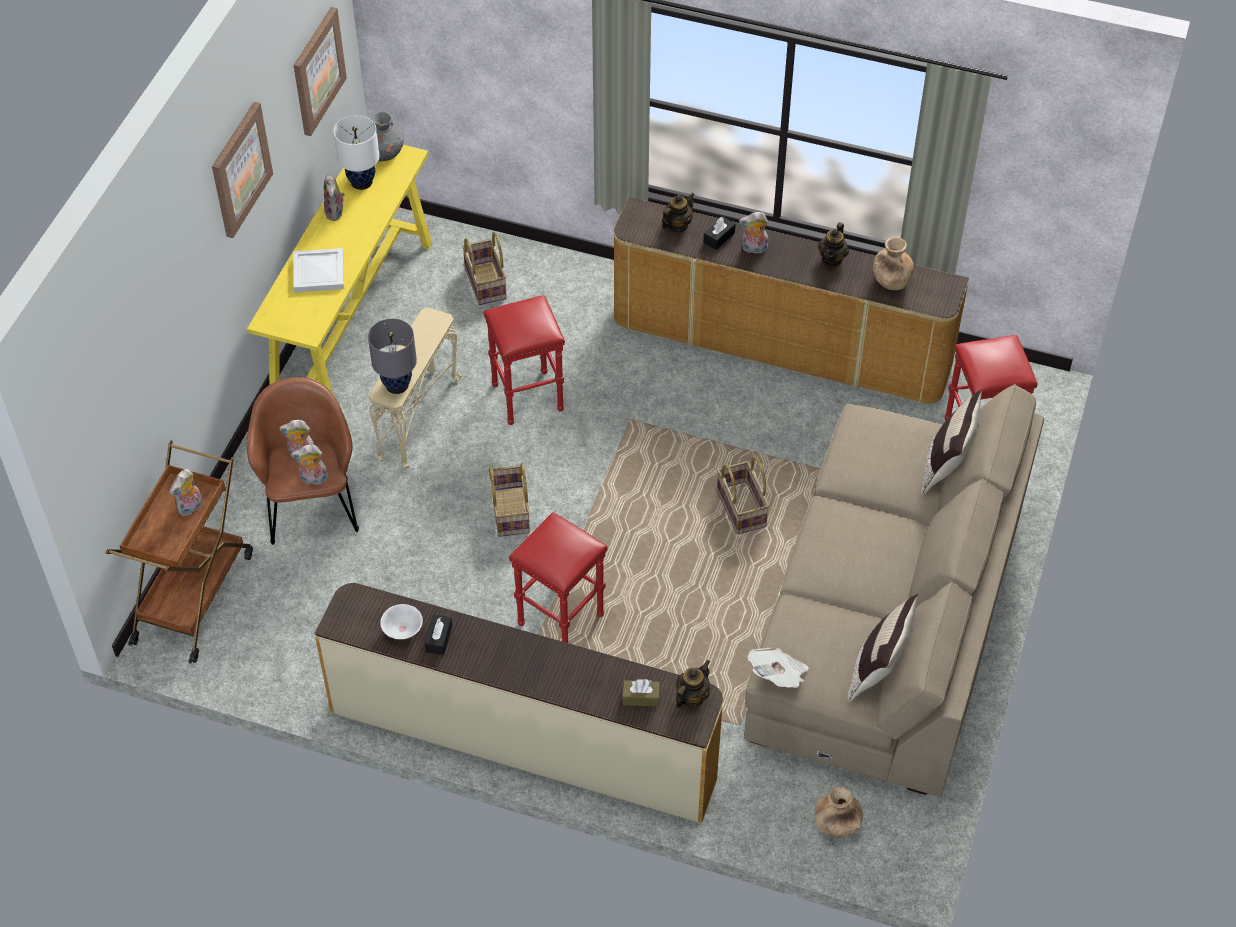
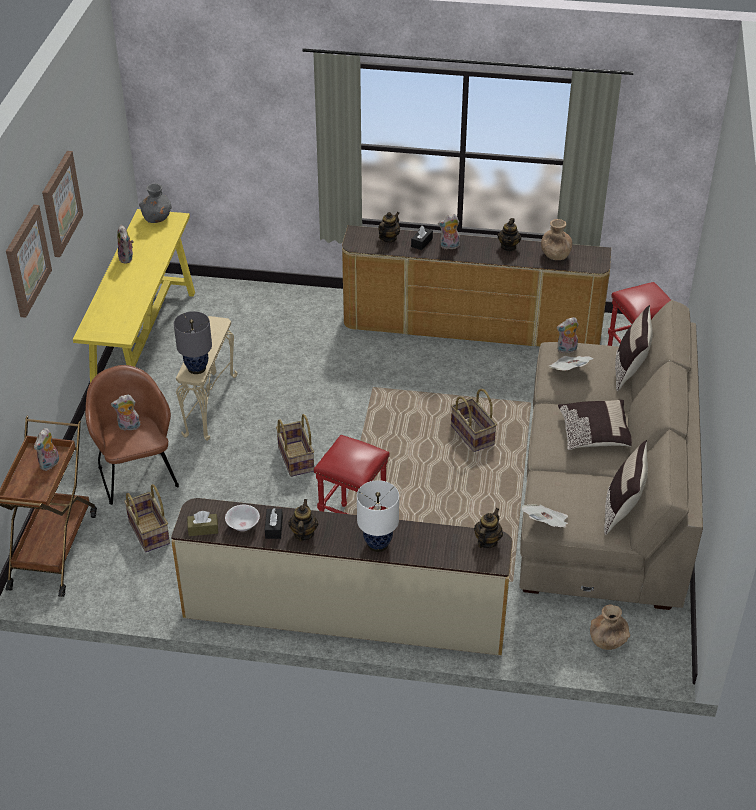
camera: 10 degrees left, 10 degrees down
(313, 479) = (142, 443): plush toy -> plush toy (566, 350)
(317, 71) = (106, 145): picture -> picture (26, 260)
(318, 273) = (121, 297): white tray -> none
(361, 182) = (143, 237): white table lamp -> white table lamp (377, 544)
(472, 652) = (303, 534): none -> teapot
(486, 283) = (242, 313): basket -> basket (150, 532)
(526, 396) = (289, 381): red stool -> none
(641, 697) = (447, 547): brown tissue box -> brown tissue box (203, 529)
(867, 455) = (569, 371): none -> newspaper
(875, 554) = (594, 434): none -> pillow

